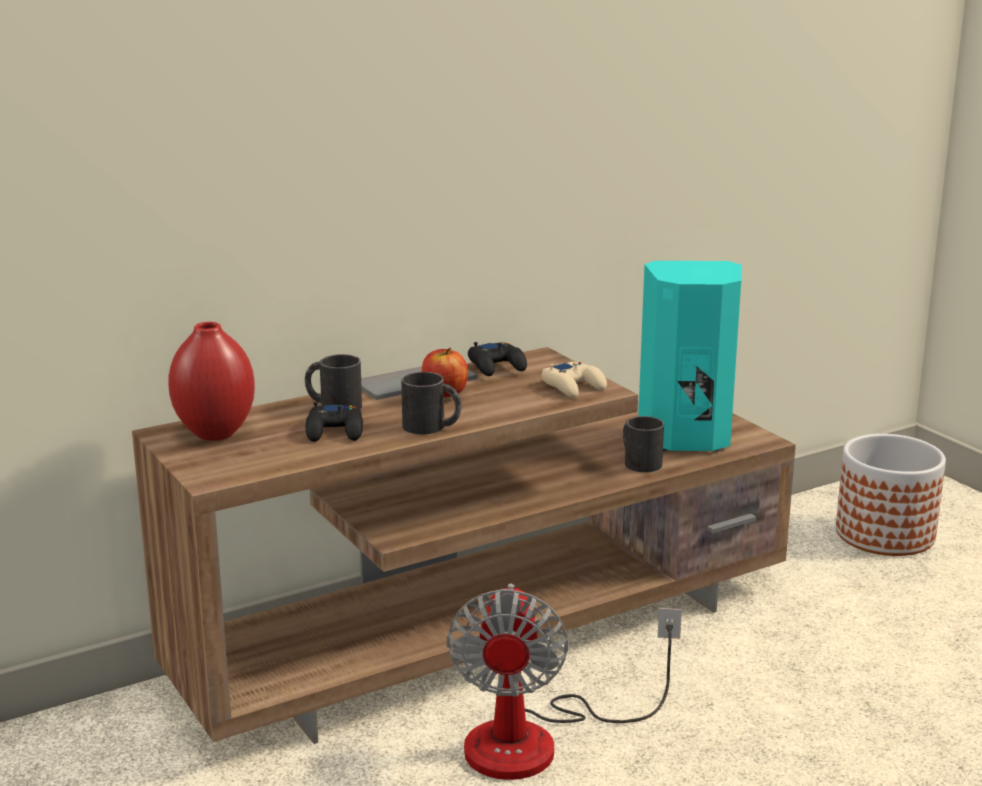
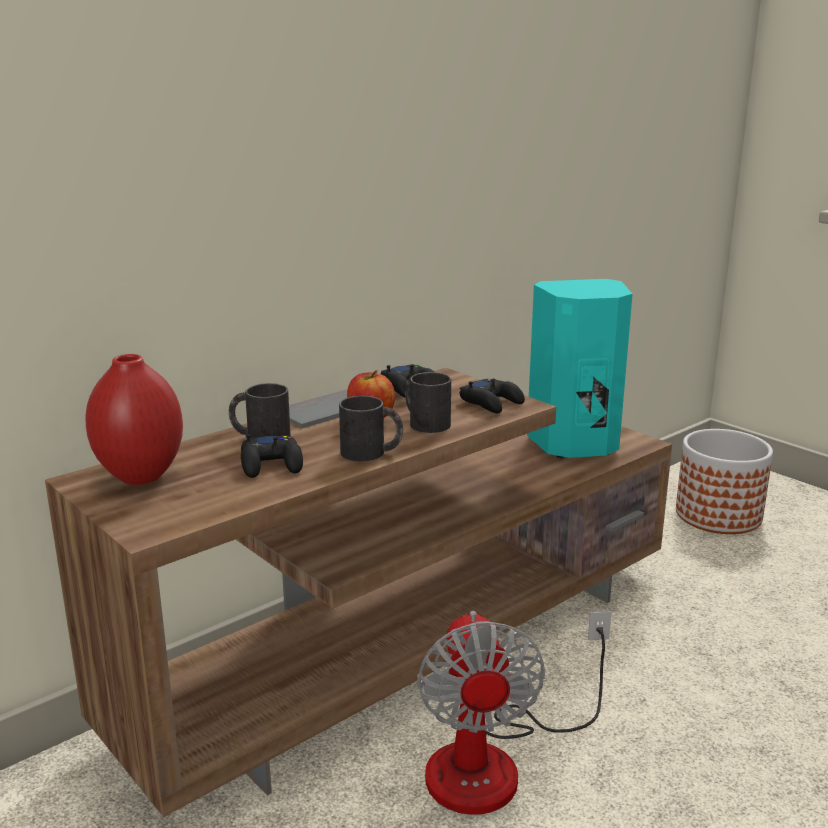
camera: 10 degrees left, 0 degrees up
(574, 386) = (492, 403): beige game controller -> black game controller
(638, 461) = (542, 470): black mug -> black mug (424, 422)

